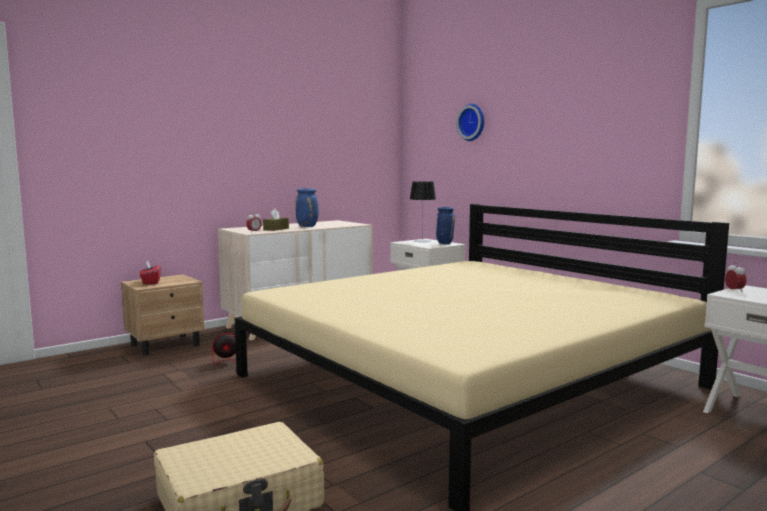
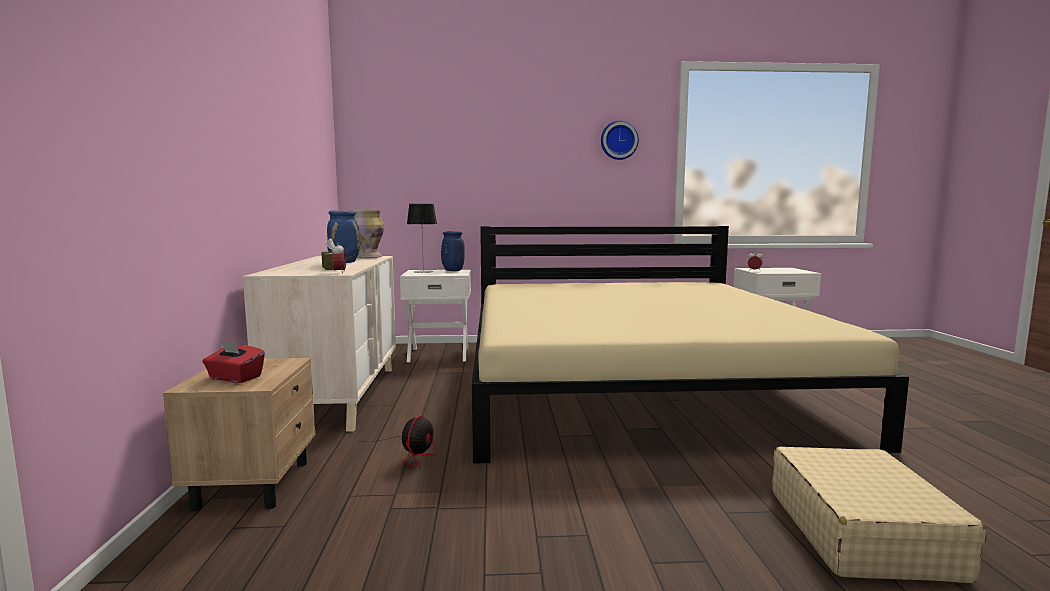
camera: 55 degrees left, 0 degrees up
(348, 224) = (368, 257): none -> vase
(472, 122) = (454, 141): wall clock -> wall clock (618, 140)

